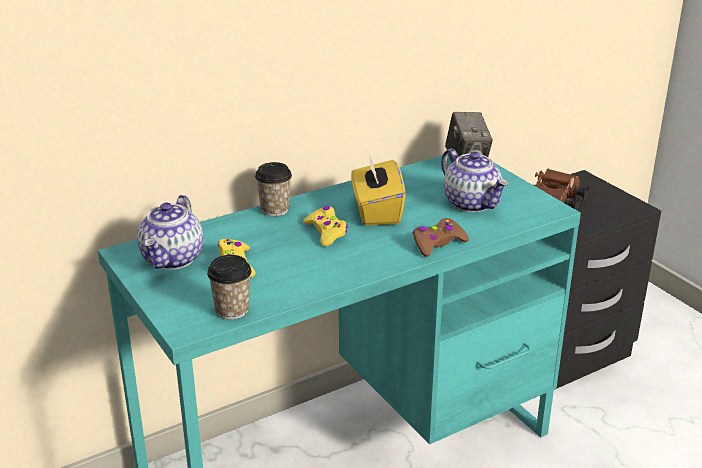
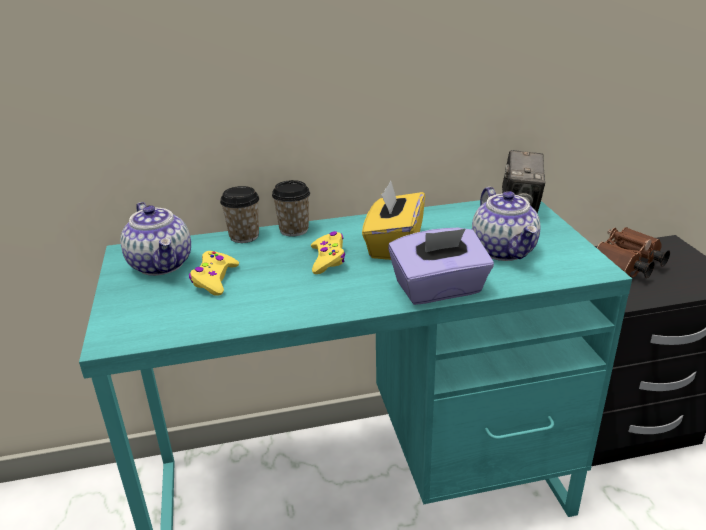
camera: 20 degrees right, 0 degrees up
(173, 259) = (162, 264): teapot -> teapot turned 60 degrees counterclockwise
(232, 310) = (171, 328): cup -> cup (244, 236)
(438, 243) = (439, 289): brown game controller -> purple tissue box

